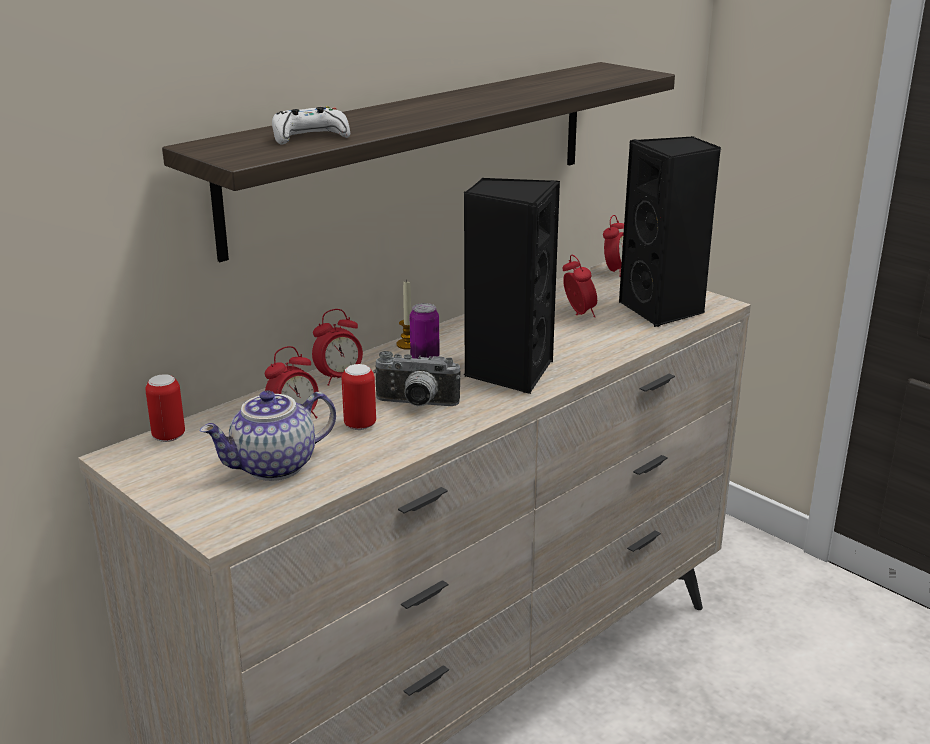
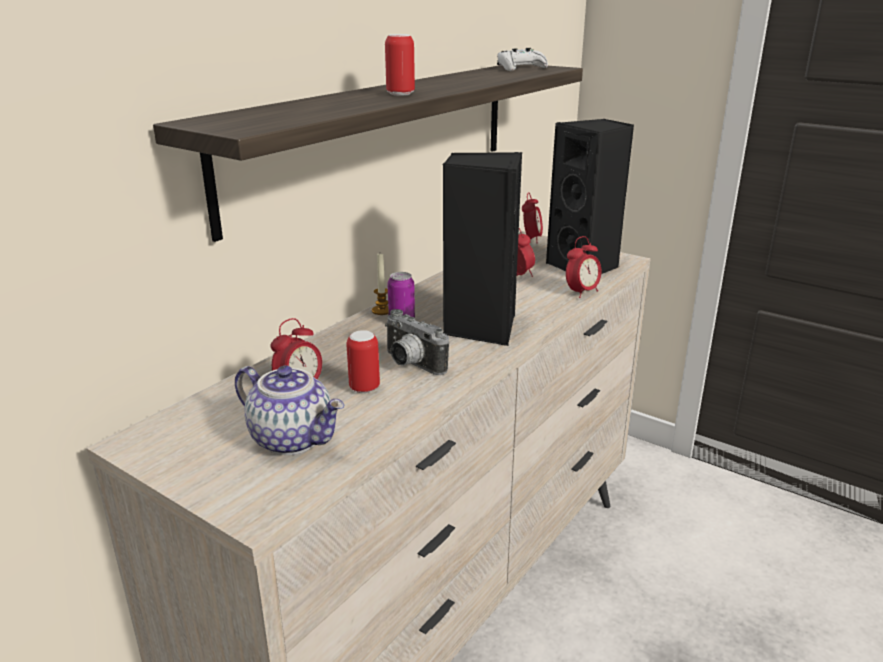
camera: 10 degrees left, 0 degrees up
(169, 436) = (178, 416): can -> can (400, 94)
(274, 467) = (294, 439): teapot -> teapot turned 105 degrees counterclockwise
(309, 137) = (300, 112): white game controller -> white game controller (520, 68)
(339, 378) = (330, 345): alarm clock -> alarm clock (581, 292)
(416, 405) = (410, 364): camera -> camera turned 45 degrees clockwise

